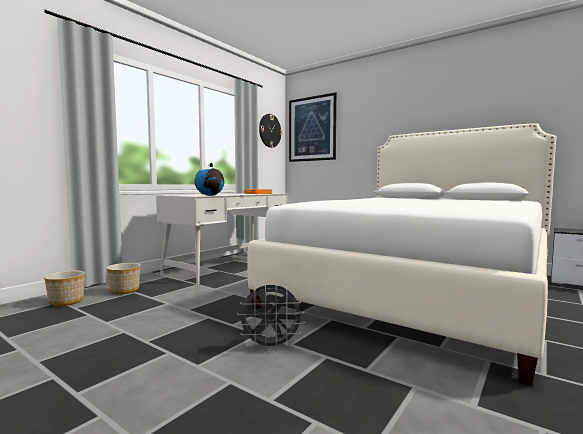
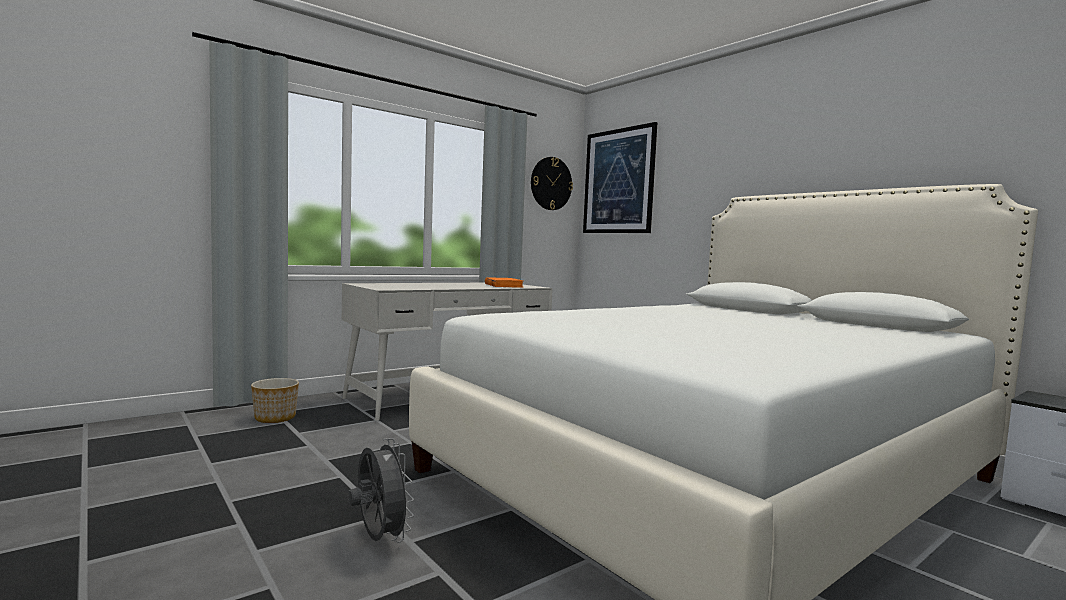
camera: 15 degrees right, 0 degrees up
(66, 301) = (193, 425): planter -> none
(210, 195) = (408, 288): globe -> none
(271, 346) = (379, 539): grey fan -> grey fan turned 135 degrees counterclockwise

